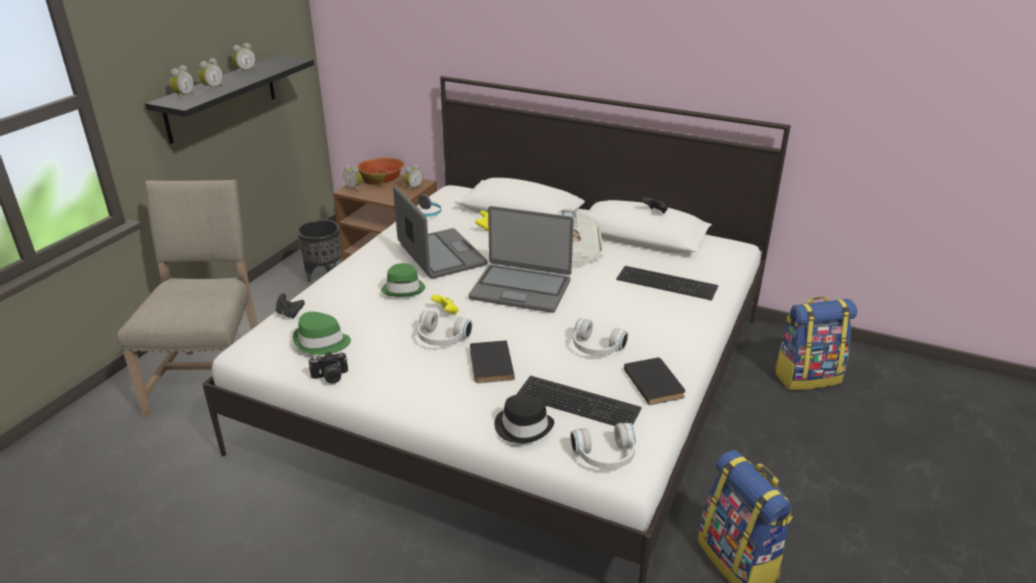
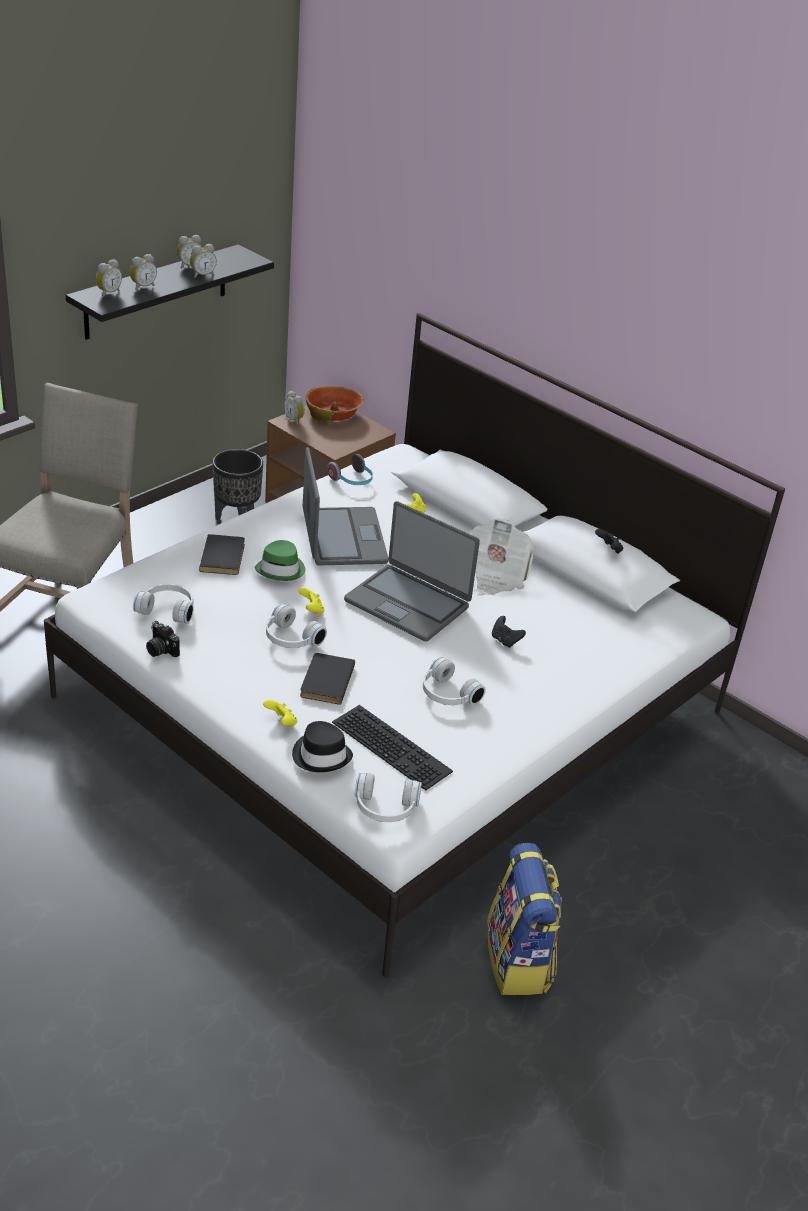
camera: 15 degrees right, 5 degrees up
(290, 314) = (151, 568): black game controller -> black game controller (505, 641)
(321, 342) = (168, 609): green hat -> white headphones
(330, 377) = (160, 650): camera -> camera turned 45 degrees clockwise
(413, 188) = (363, 436): alarm clock -> alarm clock (202, 275)
(472, 409) = (281, 722): none -> yellow game controller
(656, 382) = (486, 750): black book -> black book (224, 557)
(668, 282) = (581, 640): keyboard -> none
(807, 376) = (737, 796): backpack -> none

